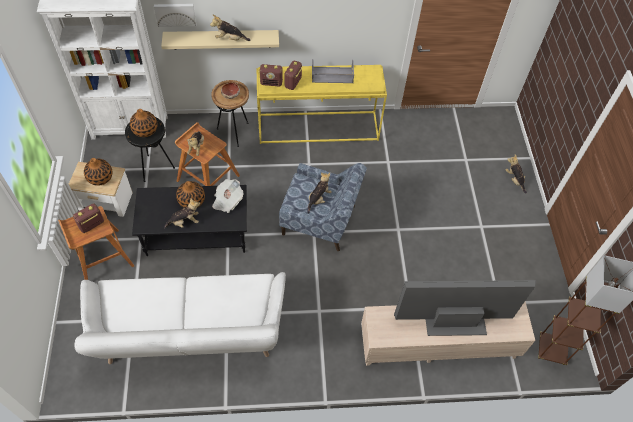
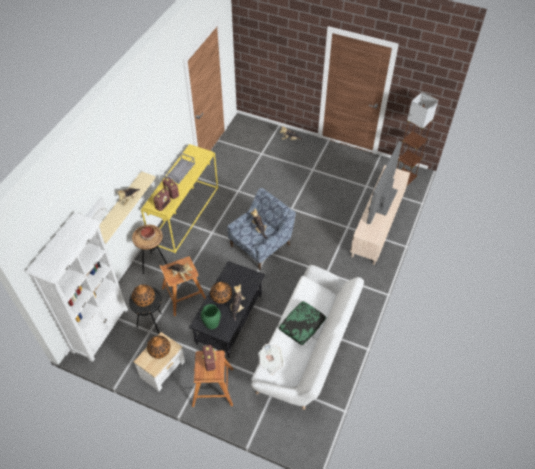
camera: 60 degrees left, 5 degrees down
(151, 206) = (211, 322): none -> green vase
(194, 303) = (302, 325): none -> pillow
(227, 201) = (234, 276): newspaper -> newspaper (270, 362)

